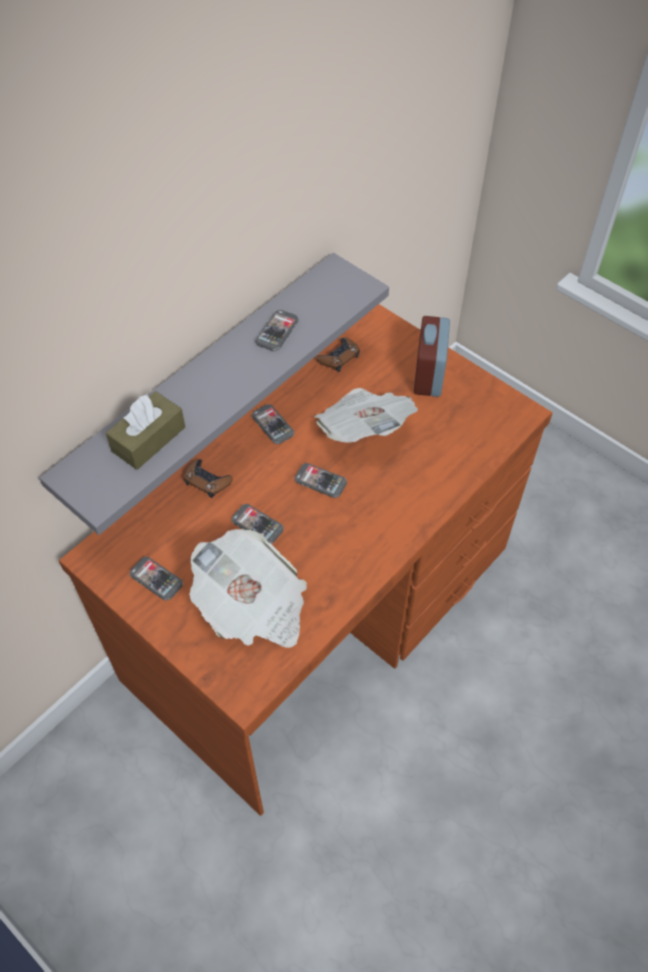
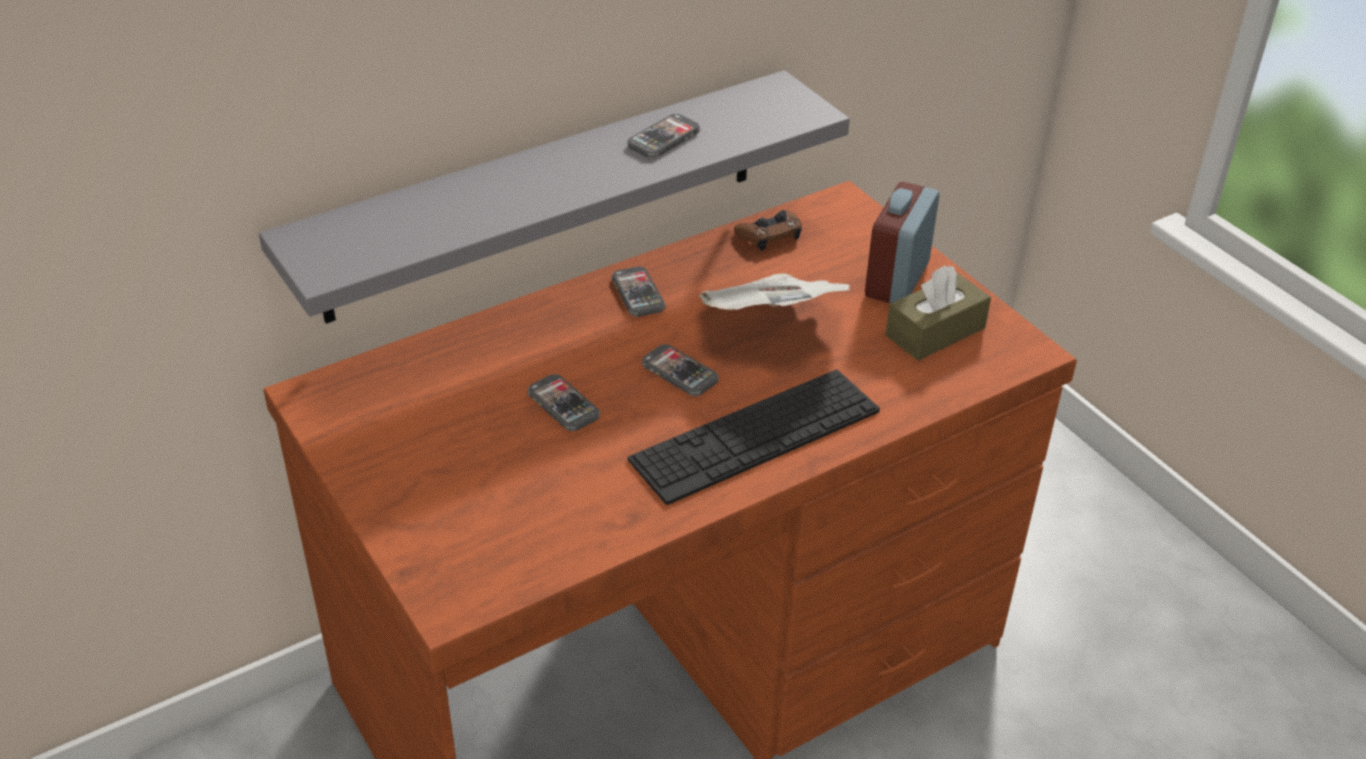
camera: 15 degrees right, 15 degrees down
(148, 439) = (427, 219): brown tissue box -> brown tissue box (935, 332)
(156, 579) = (388, 438): phone -> none
(207, 481) = (514, 339): brown game controller -> none
(253, 606) = (513, 500): newspaper -> none
(383, 518) = (756, 435): none -> keyboard

